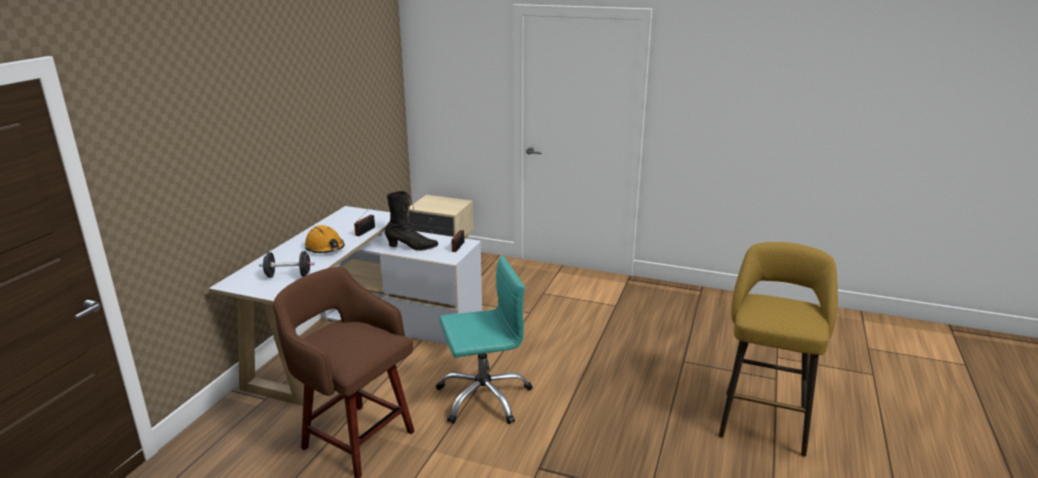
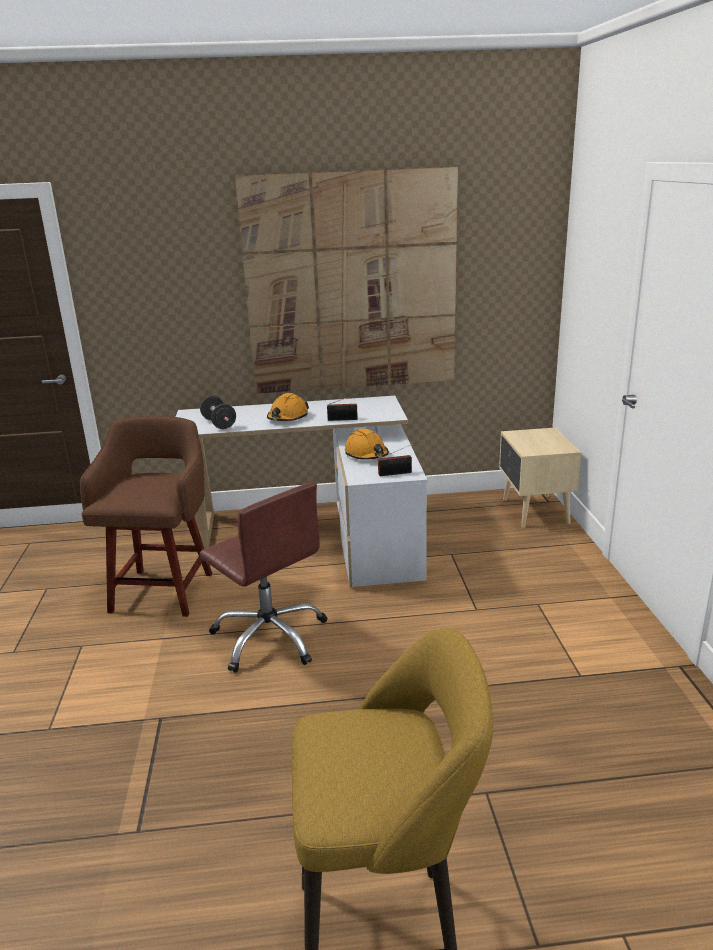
camera: 65 degrees right, 0 degrees up
(309, 118) = (351, 284): none -> picture
(412, 247) = (366, 454): black boot -> orange hard hat
(483, 397) = (270, 637): turquoise office chair -> brown office chair

